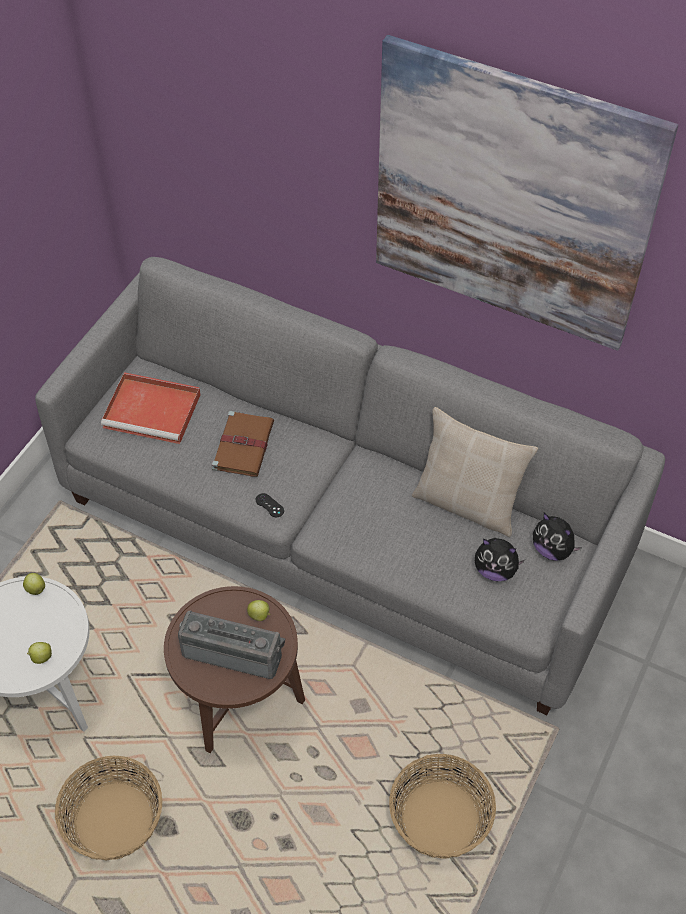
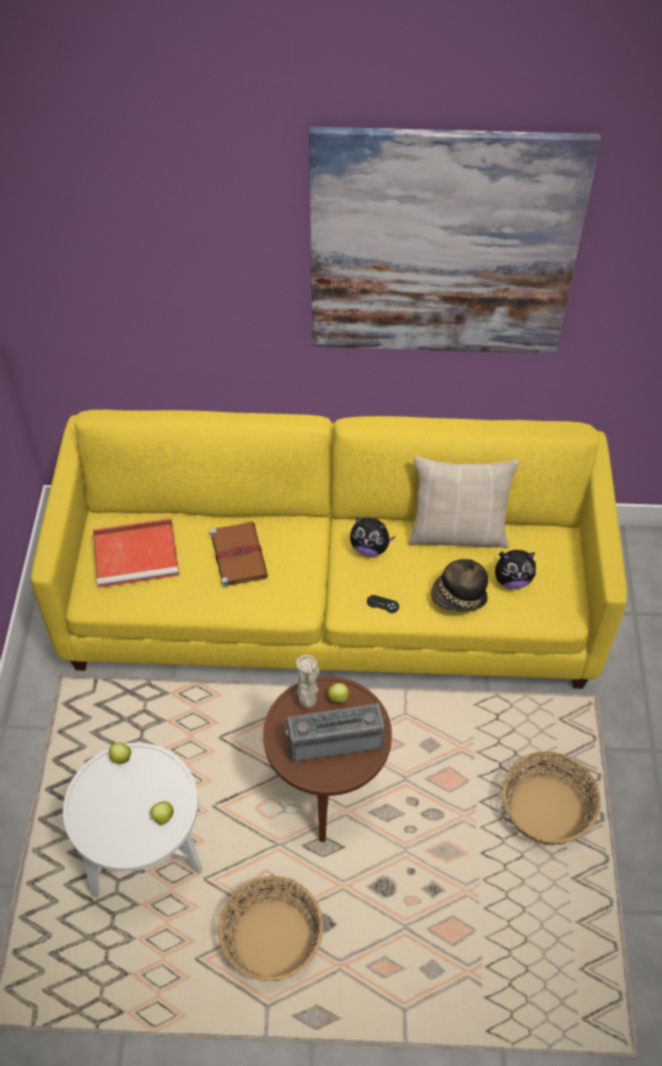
camera: 25 degrees left, 0 degrees up
(228, 607) = (307, 701): none -> beige vase
(269, 505) = (291, 599): black game controller -> black game controller (383, 604)
(344, 528) = (331, 600): grey sofa -> yellow sofa
(431, 566) = (459, 597): none -> hat
(552, 550) = (546, 545): plush toy -> plush toy (370, 548)

